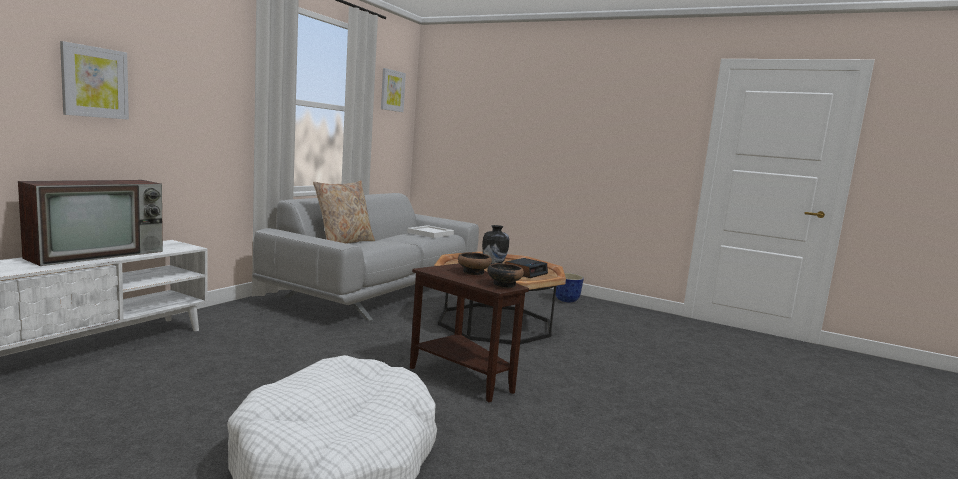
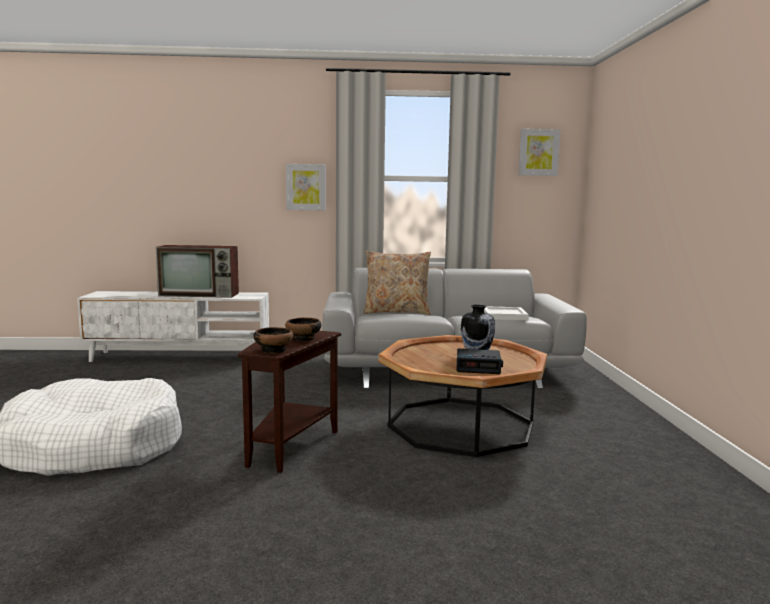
camera: 60 degrees right, 0 degrees up
(94, 82) = (217, 180): picture -> picture (306, 187)
(566, 300) = (642, 438): planter -> none

